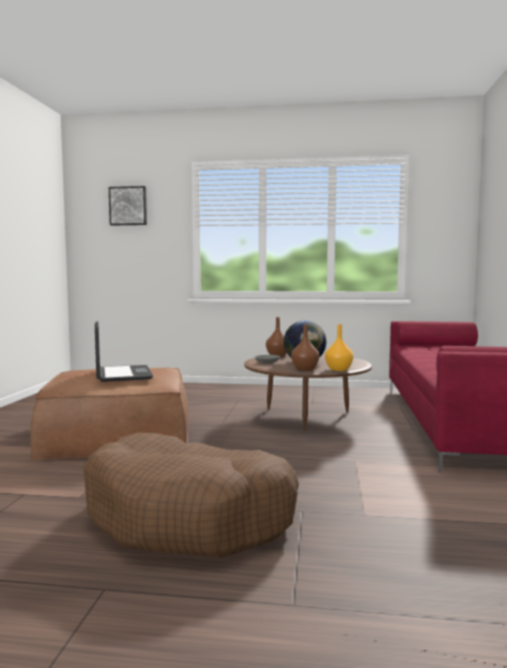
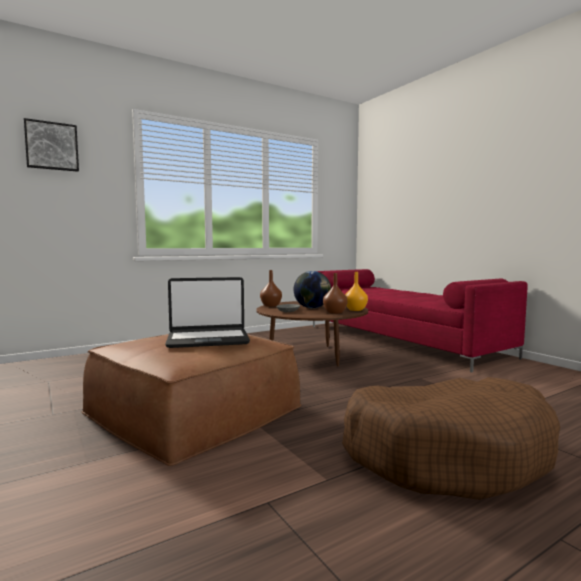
camera: 40 degrees left, 0 degrees up
(122, 375) = (208, 339): laptop -> laptop turned 135 degrees clockwise

